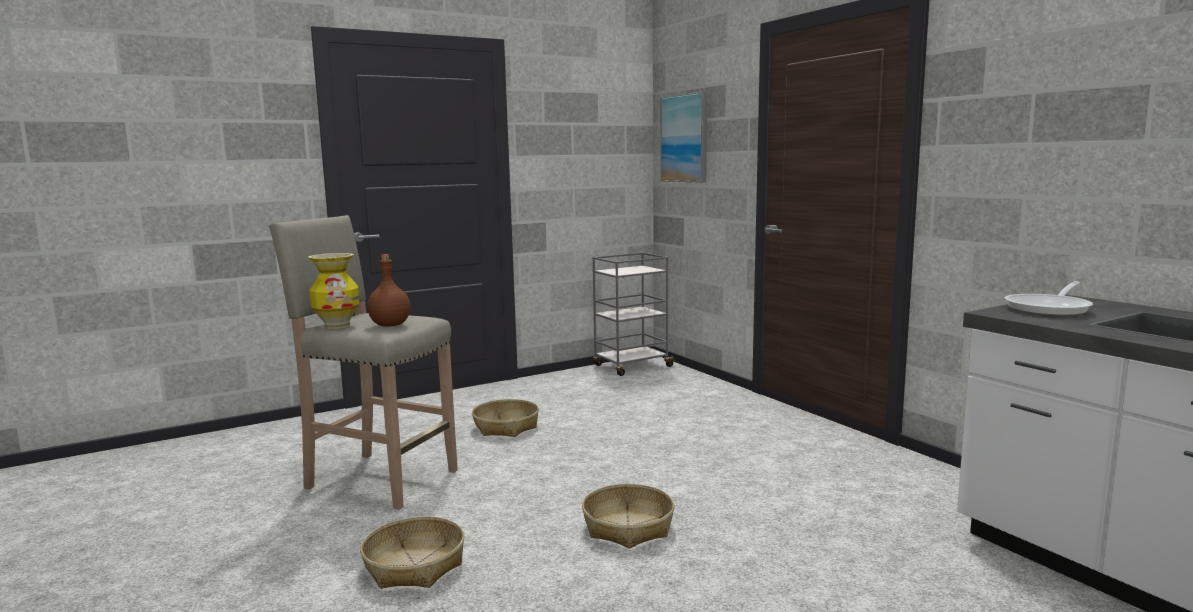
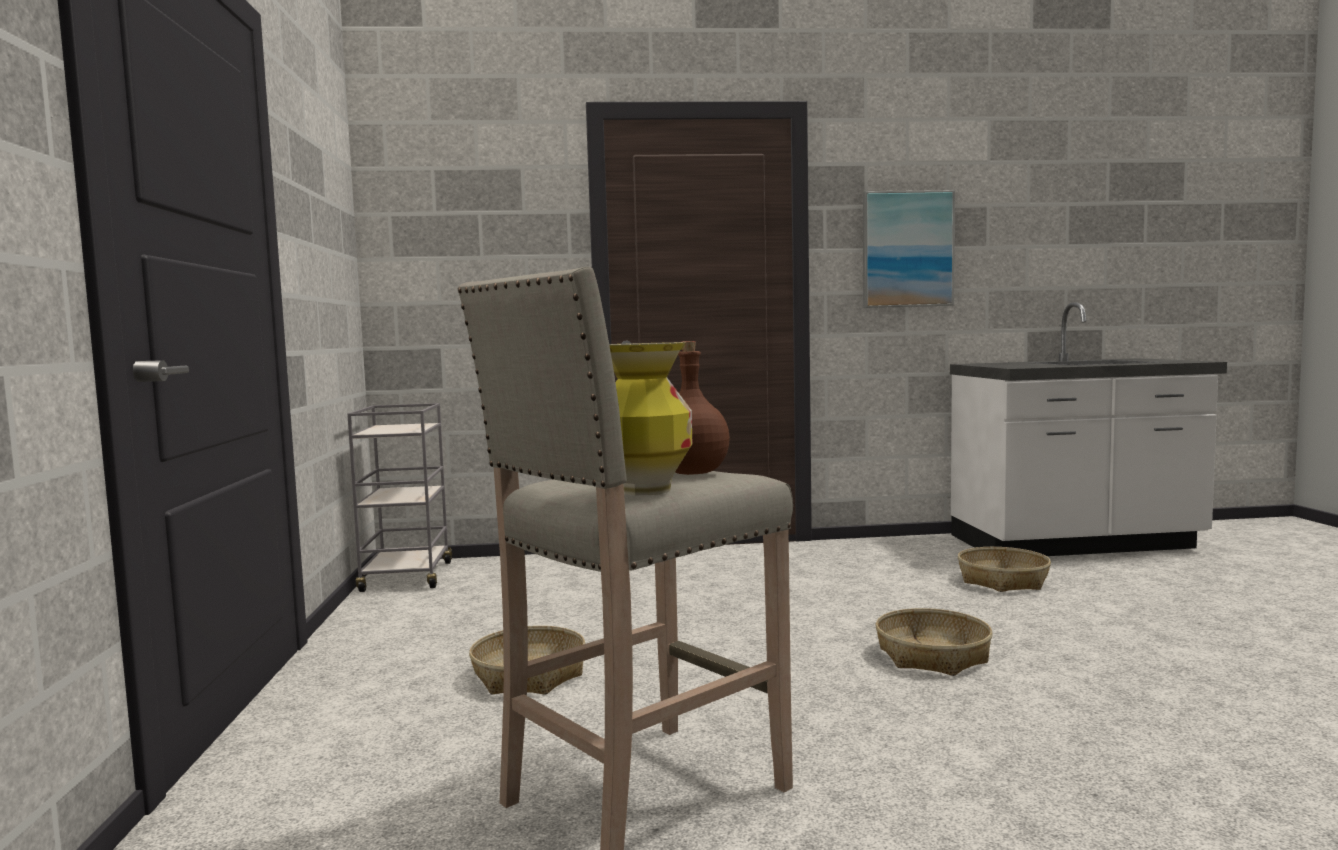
camera: 65 degrees left, 5 degrees down
(414, 565) = (999, 789): basket -> basket (1002, 581)
(685, 138) = (441, 236): picture -> picture (907, 249)
(1050, 309) = (1009, 365): frying pan -> none

